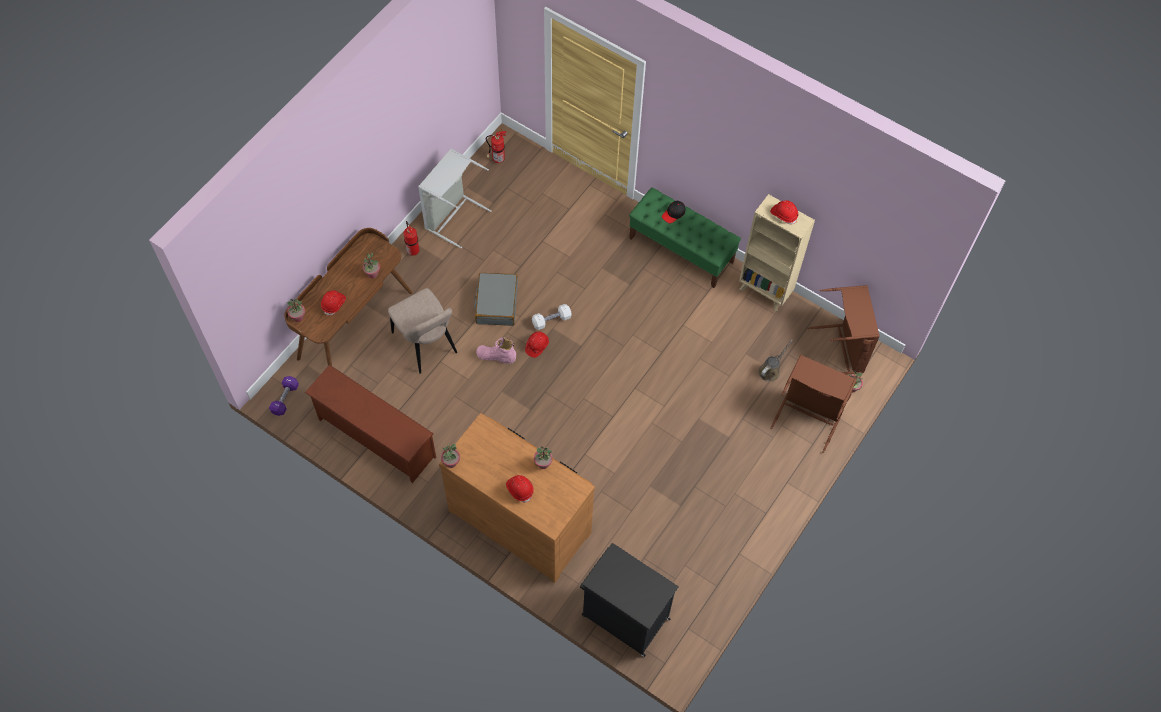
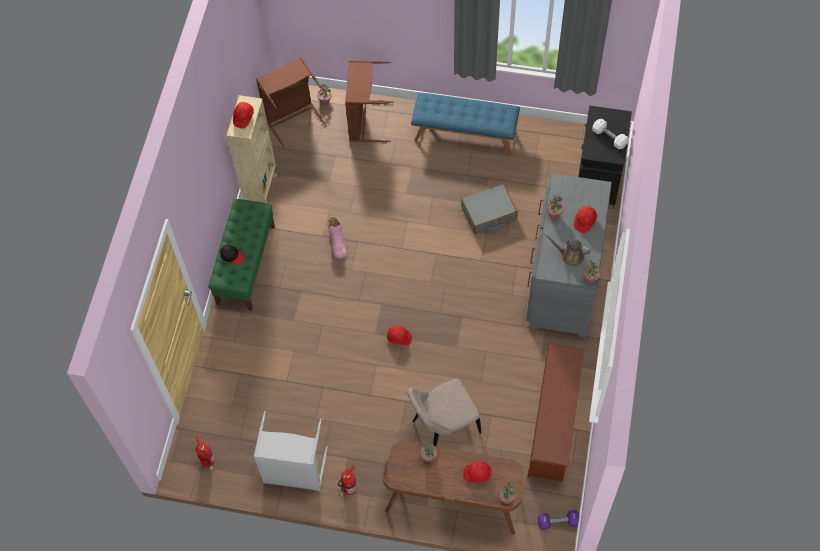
camera: 110 degrees left, 0 degrees up
(426, 345) = (443, 428): beige chair -> beige chair turned 150 degrees counterclockwise
(496, 303) = (372, 390): grey suitcase -> grey suitcase (489, 213)
(496, 356) = (425, 366): pink boot -> pink boot (337, 243)
(521, 519) = (562, 282): brown dresser -> grey dresser
(551, 320) = (367, 337): white dumbbell -> white dumbbell (609, 137)
(749, 507) = (465, 134): none -> blue bench
(770, 370) = (336, 159): brown watering can -> brown watering can (570, 255)

